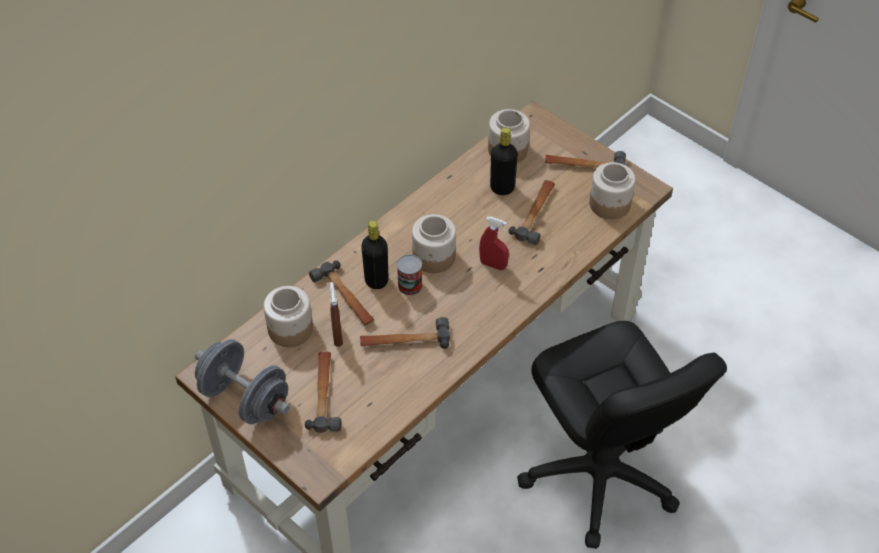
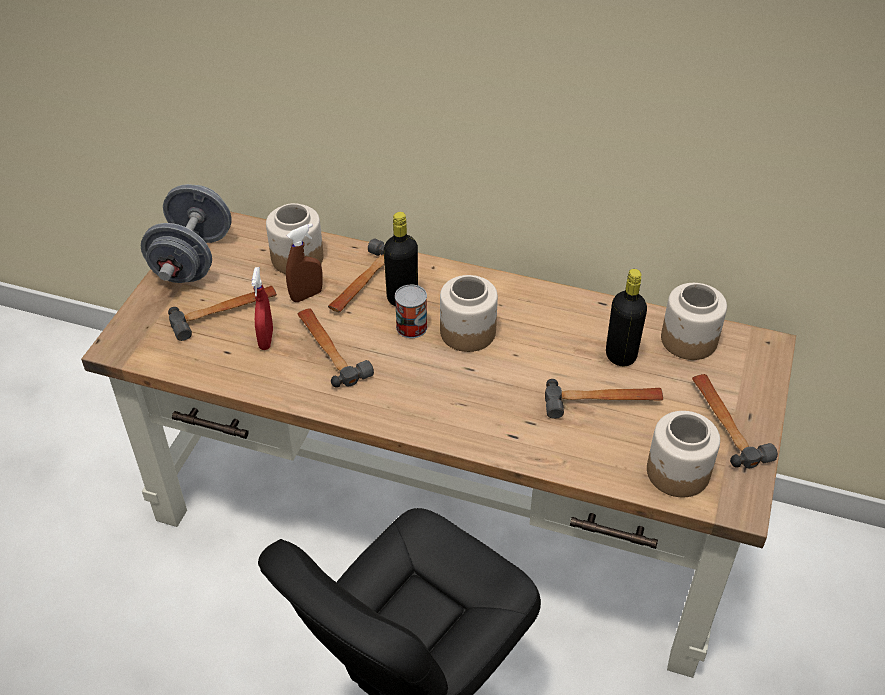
camera: 65 degrees right, 5 degrees down
(493, 265) = (490, 388): red spray bottle -> red spray bottle (266, 339)

